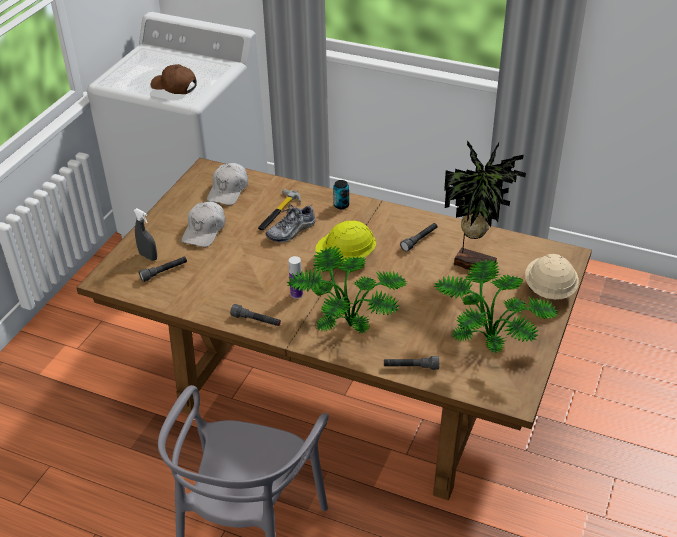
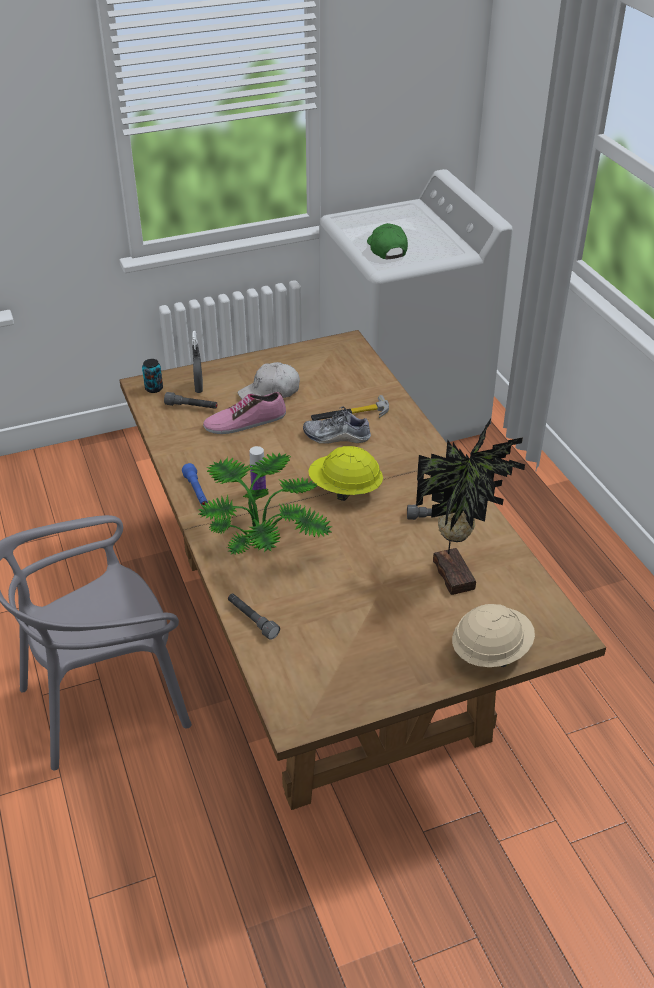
camera: 45 degrees right, 0 degrees up
(174, 87) = (386, 249): brown cap -> green cap
(218, 258) = (245, 422): none -> shoe
(228, 190) = (338, 371): white cap -> none
(256, 321) = (196, 491): grey flashlight -> blue flashlight
(341, 205) = (414, 441): can -> can (154, 388)
(490, 338) = (360, 650): potted plant -> none

